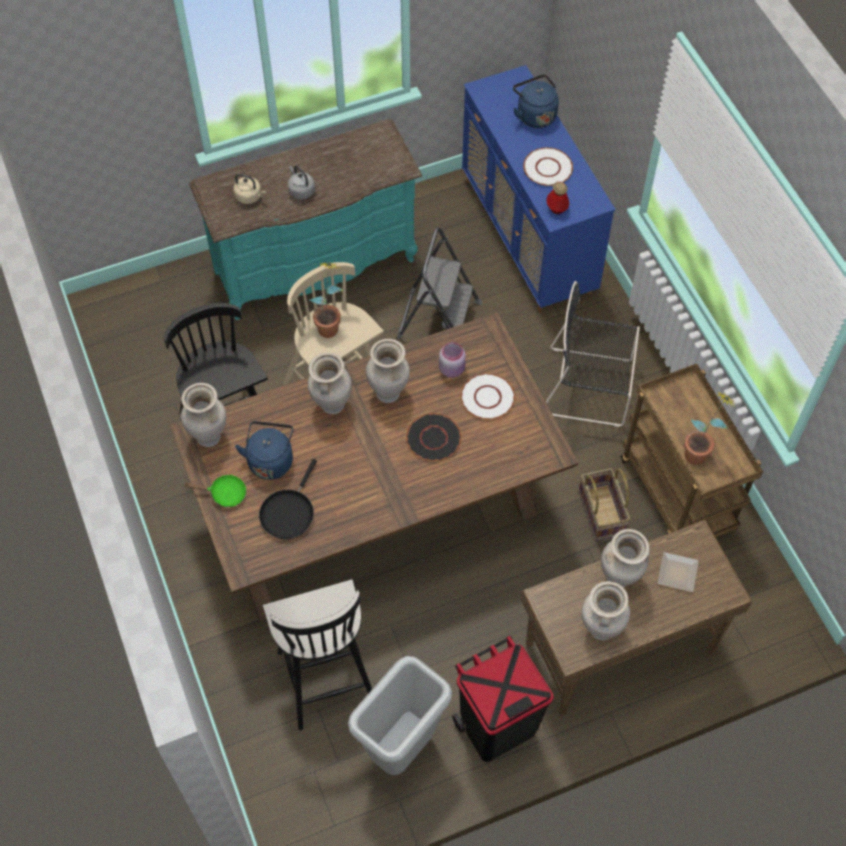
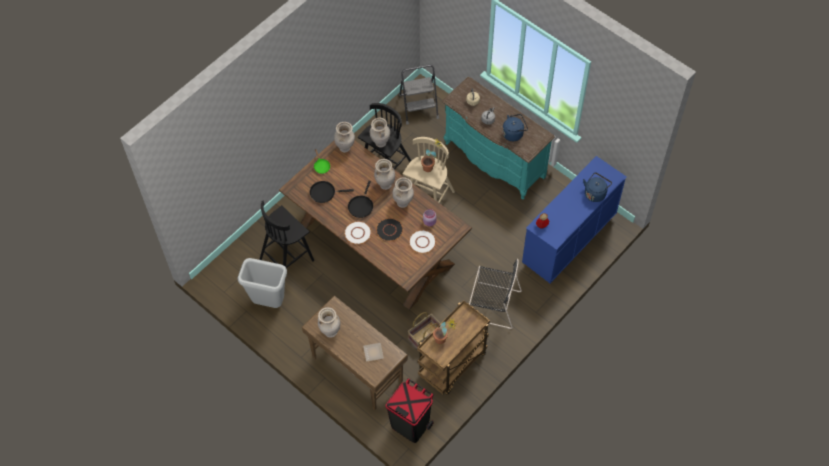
camera: 65 degrees right, 0 degrees up
(270, 460) = (346, 175): blue kettle -> blue kettle (514, 133)
(354, 462) = (361, 206): none -> black frying pan
(436, 318) = (494, 223): grey step ladder -> grey step ladder (418, 105)
(497, 727) = (296, 334): black trash can -> black trash can (410, 425)
(548, 168) = (564, 211): white plate -> white plate (357, 233)
(590, 387) = (492, 304): black chair -> black chair turned 120 degrees clockwise
(619, 578) = (359, 330): beige vase -> beige vase (380, 143)

